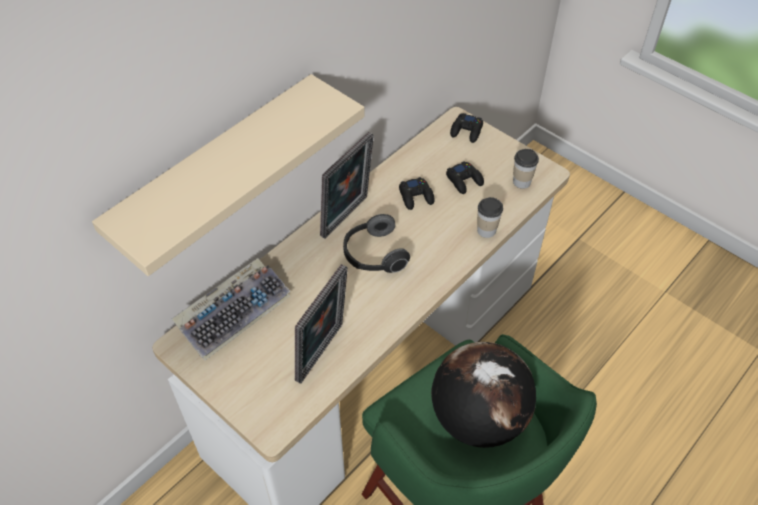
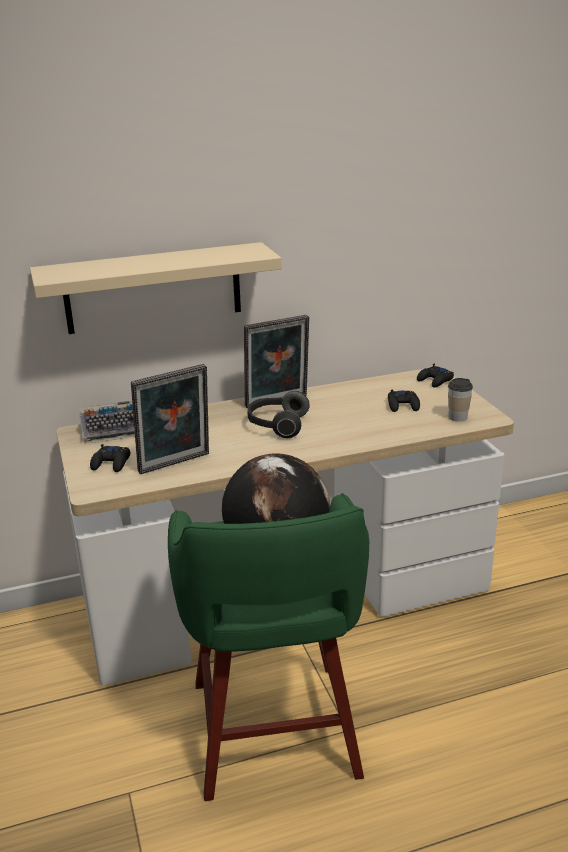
camera: 30 degrees right, 25 degrees down
(416, 196) = (349, 404): black game controller -> black game controller (111, 463)
(486, 230) = (393, 435): cup -> none

